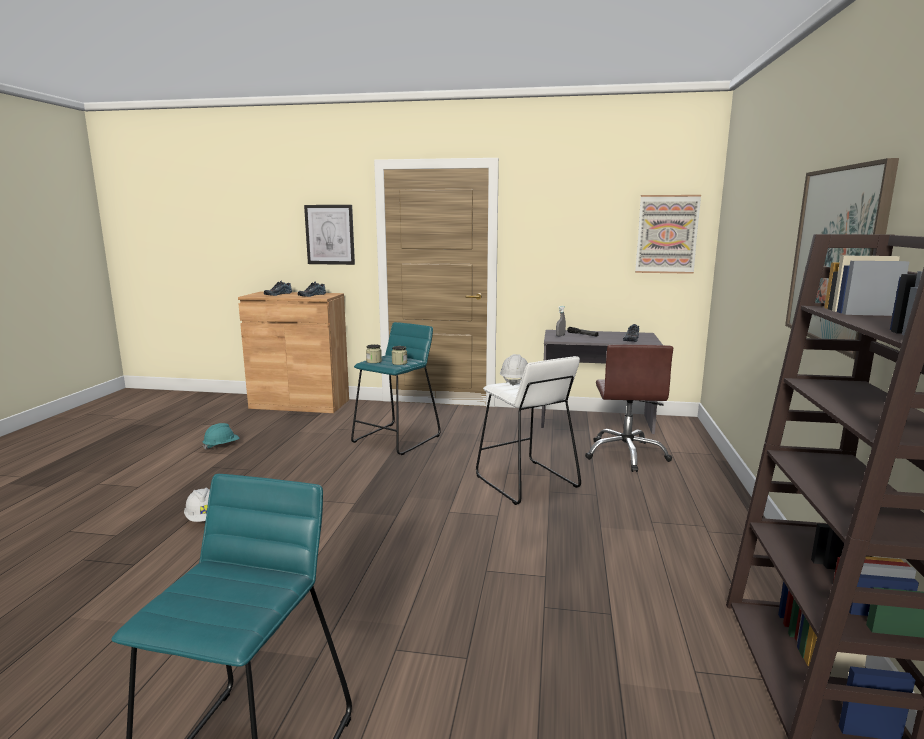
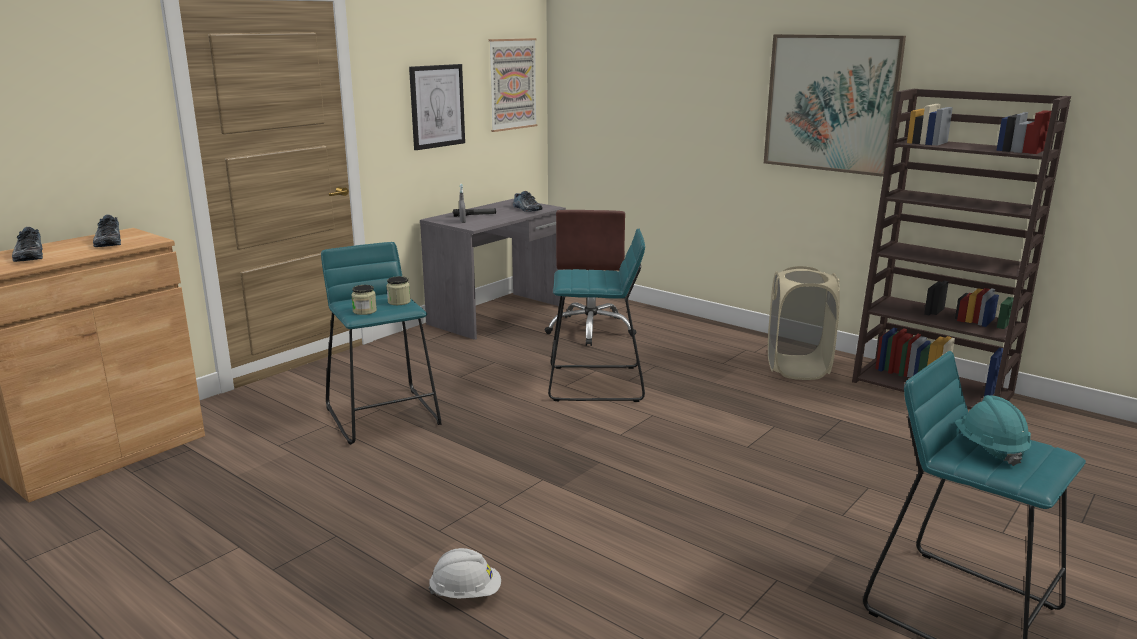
camera: 60 degrees left, 5 degrees up
(221, 446) = (188, 550): turquoise hard hat -> turquoise hard hat (989, 448)
(330, 234) = (88, 122): picture -> picture (437, 106)
(515, 381) = (564, 276): white hard hat -> none
(525, 482) = (596, 384): white stool -> turquoise stool
(626, 455) = (591, 329): brown office chair -> brown office chair turned 60 degrees clockwise
(708, 562) = (797, 368): none -> beige laundry basket

